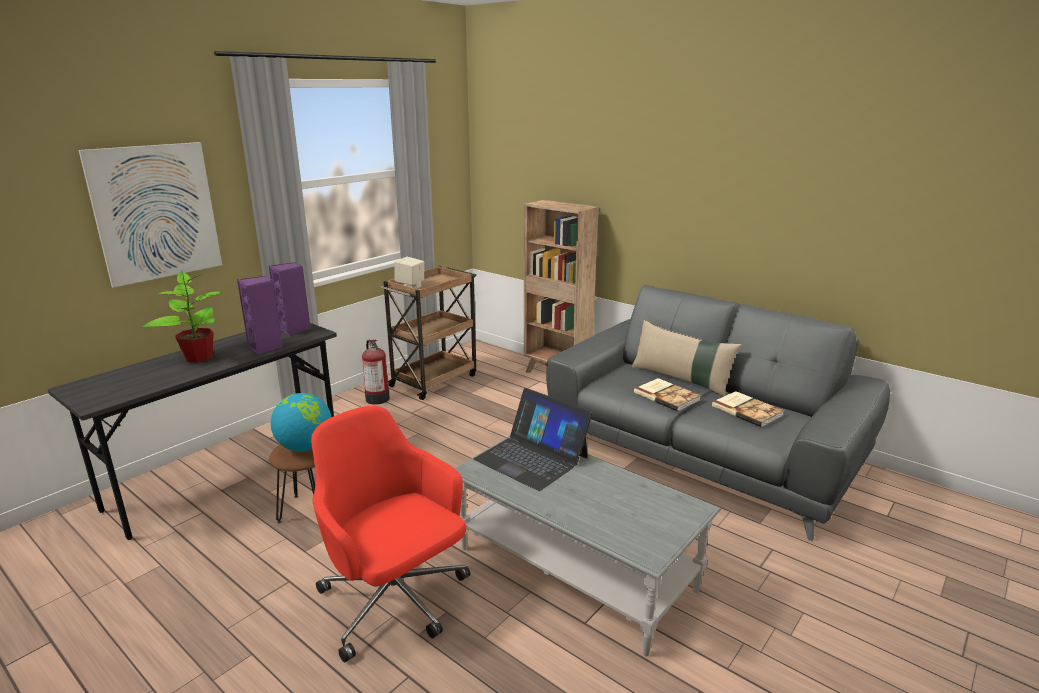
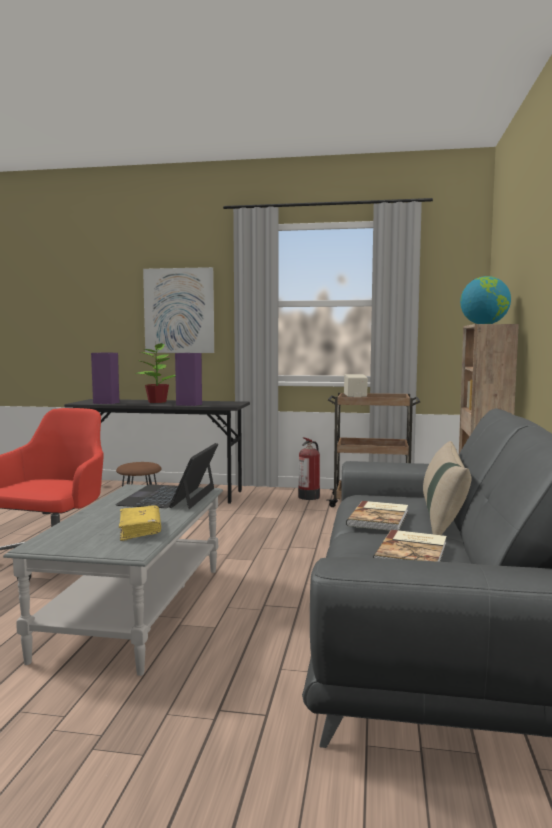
camera: 60 degrees right, 15 degrees down
(294, 329) = (228, 403): purple speaker -> purple speaker (107, 403)
(305, 447) = (141, 465): globe -> globe (484, 324)
(635, 493) = (140, 530): none -> yellow book

